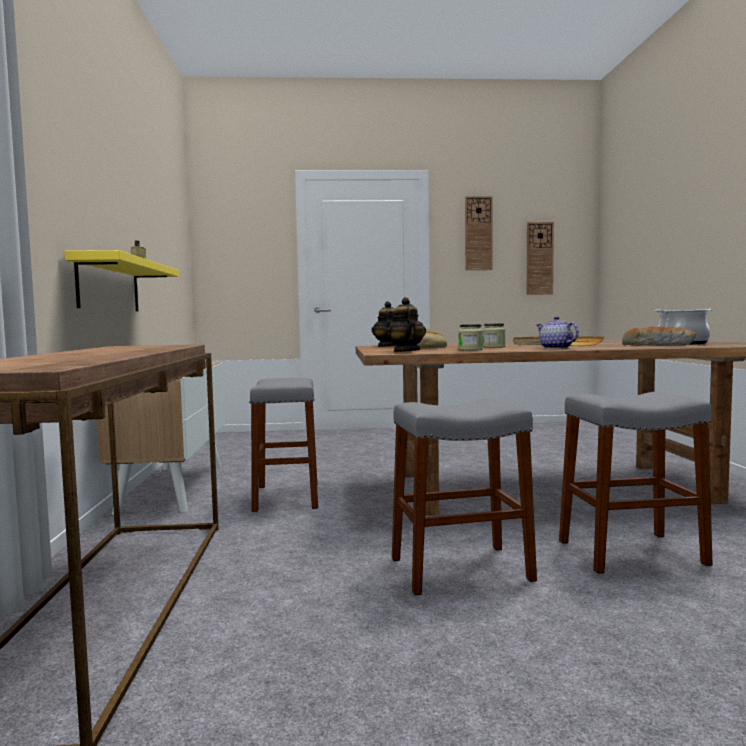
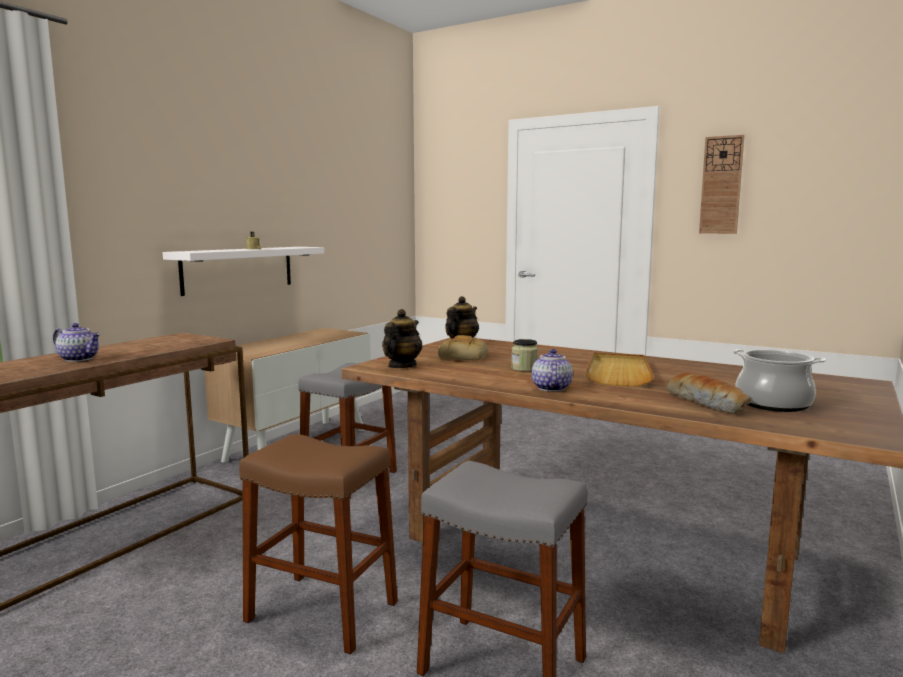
camera: 35 degrees right, 5 degrees up
(106, 352) = (80, 359): none -> teapot
(109, 286) = (239, 269): yellow shelf -> white shelf
(460, 569) = (322, 611): grey stool -> brown stool
(470, 350) = (464, 374): jar -> none
(539, 258) = (812, 219): wall clock -> none

